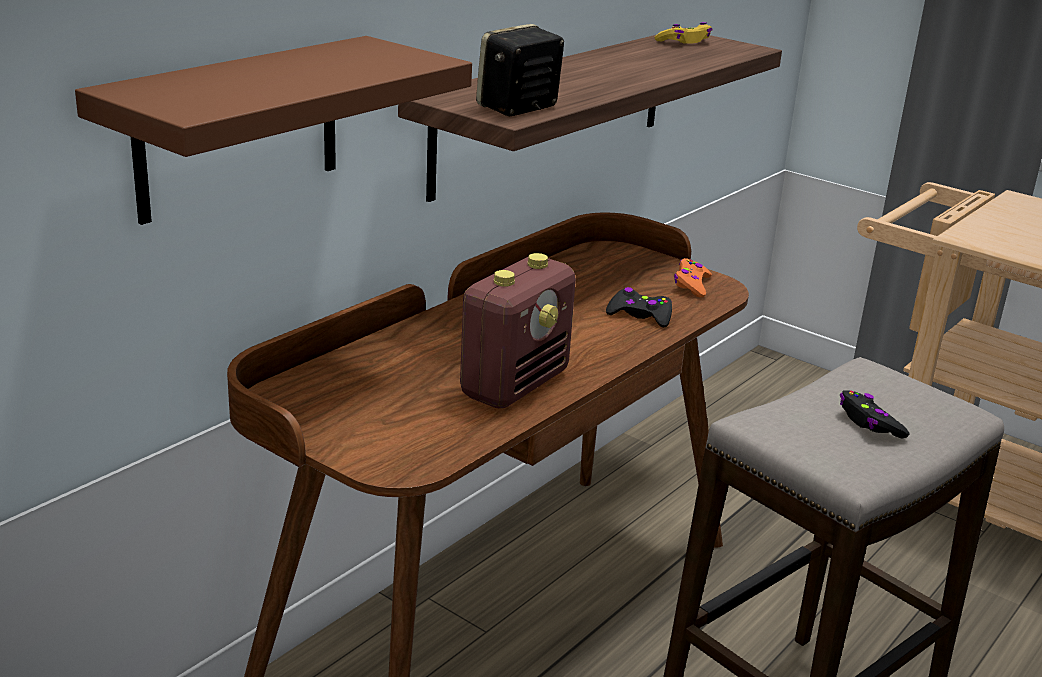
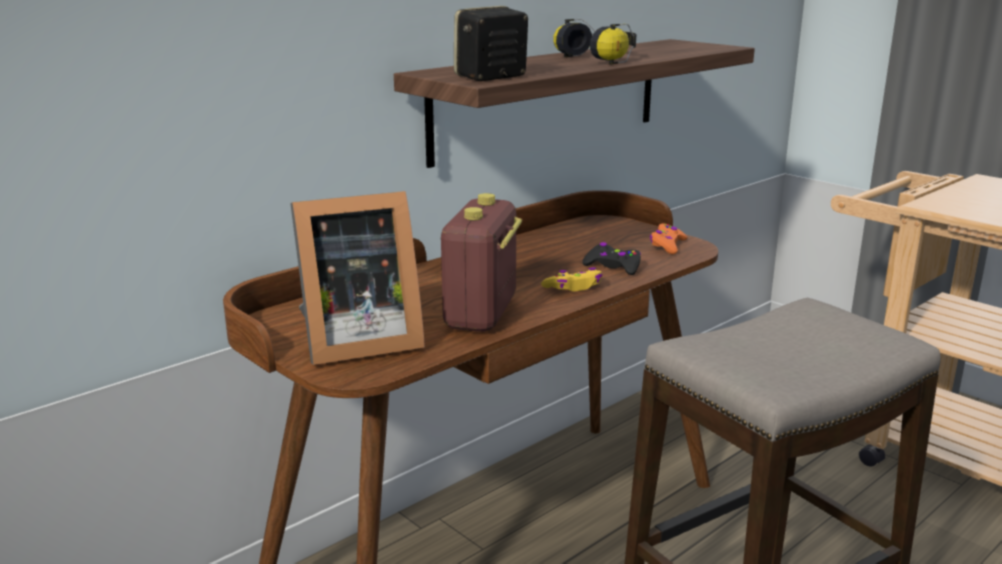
camera: 10 degrees right, 5 degrees down
(239, 128) = (237, 86): brown shelf -> none
(386, 425) = (355, 342): none -> picture frame
(515, 384) = (481, 314): radio -> radio turned 150 degrees clockwise
(622, 71) = (600, 59): none -> headphones
(684, 42) = (669, 44): yellow game controller -> yellow game controller (574, 287)
(869, 423) = (802, 348): black game controller -> none

